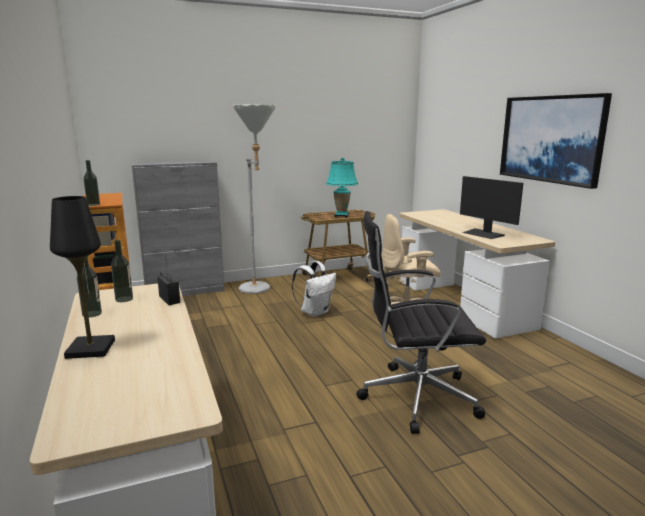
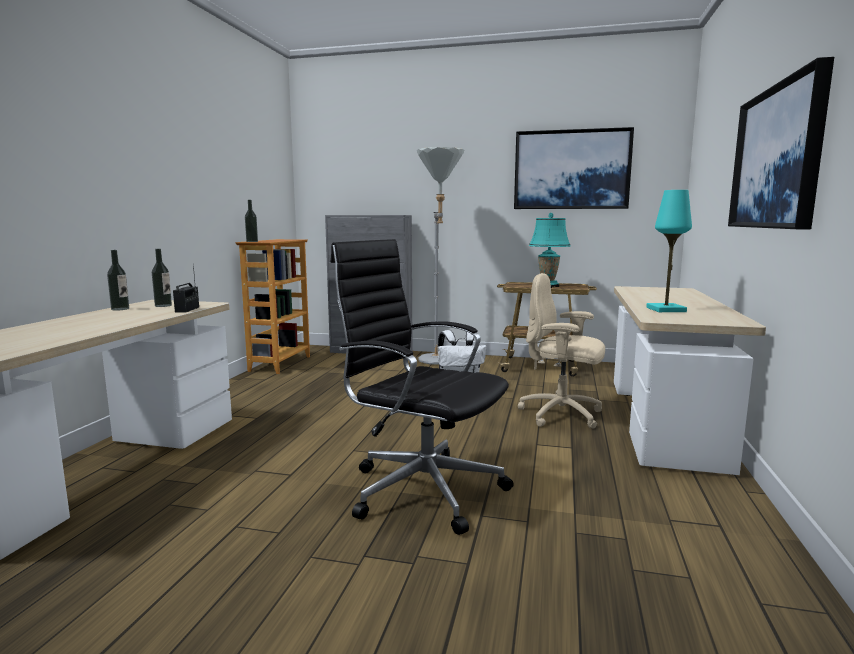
camera: 35 degrees right, 5 degrees down
(91, 349) = (57, 322): black table lamp -> none
(342, 120) = (571, 170): none -> picture
(483, 234) = (666, 310): monitor -> turquoise table lamp

